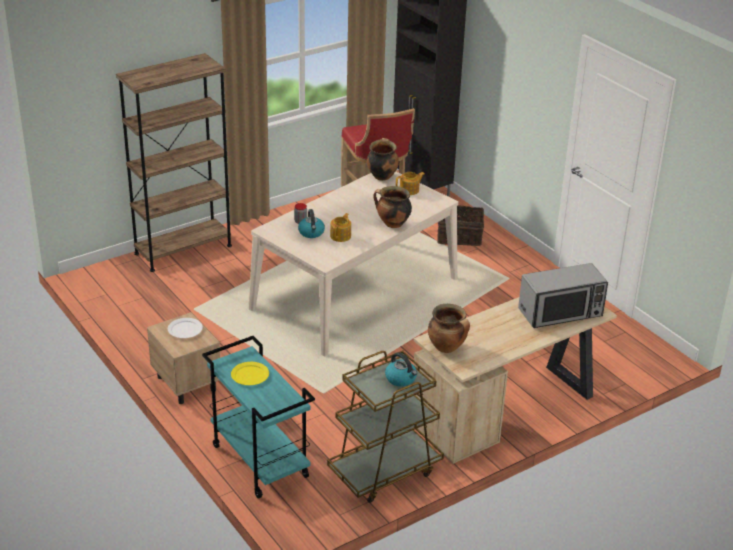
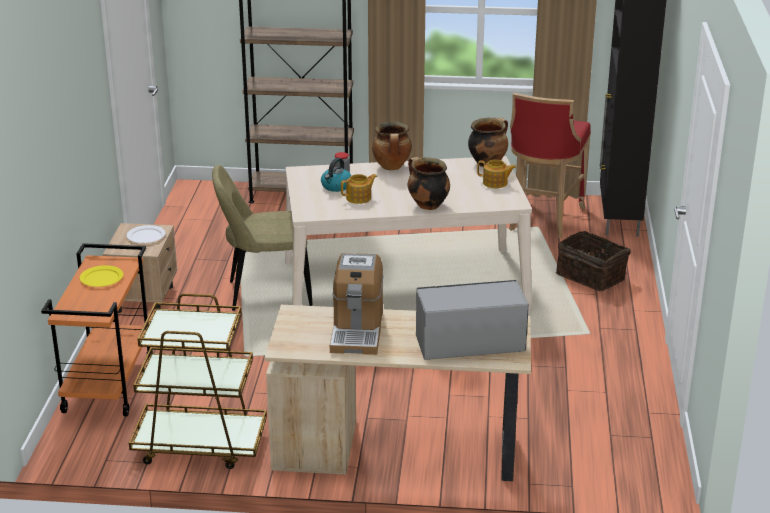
camera: 40 degrees right, 5 degrees down
(258, 461) = (108, 384): turquoise cart -> orange cart
(269, 340) = (265, 293): none -> beige chair
(401, 379) = (206, 330): kettle -> none
(447, 348) = (298, 325): cooking pot -> cooking pot (392, 167)
(488, 335) = (357, 331): none -> coffee machine
(561, 313) = (469, 343): microwave -> microwave turned 150 degrees clockwise

